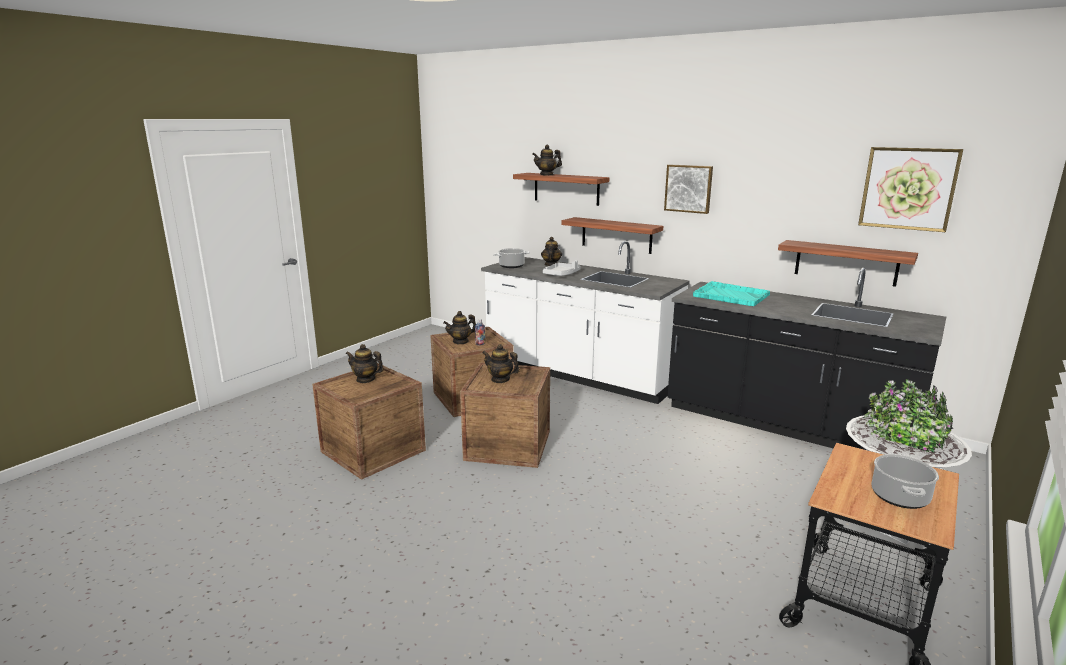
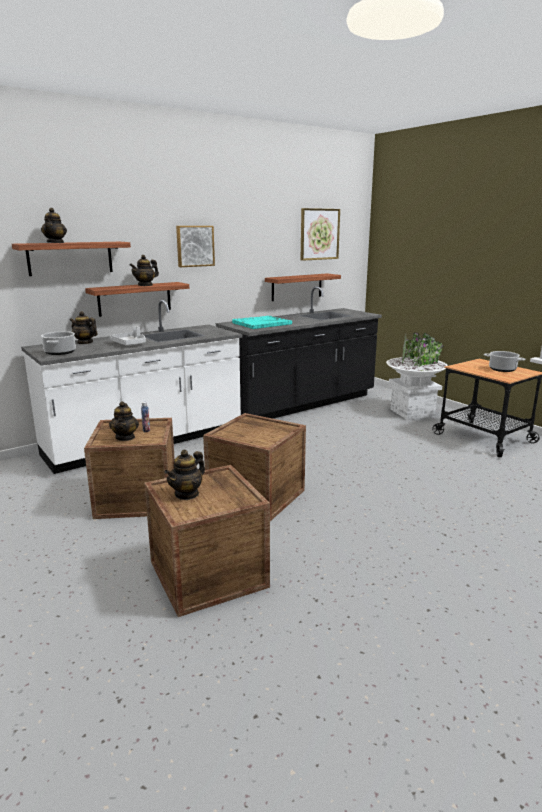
camera: 70 degrees left, 0 degrees up
(500, 379) = (252, 433): teapot -> teapot (145, 285)

